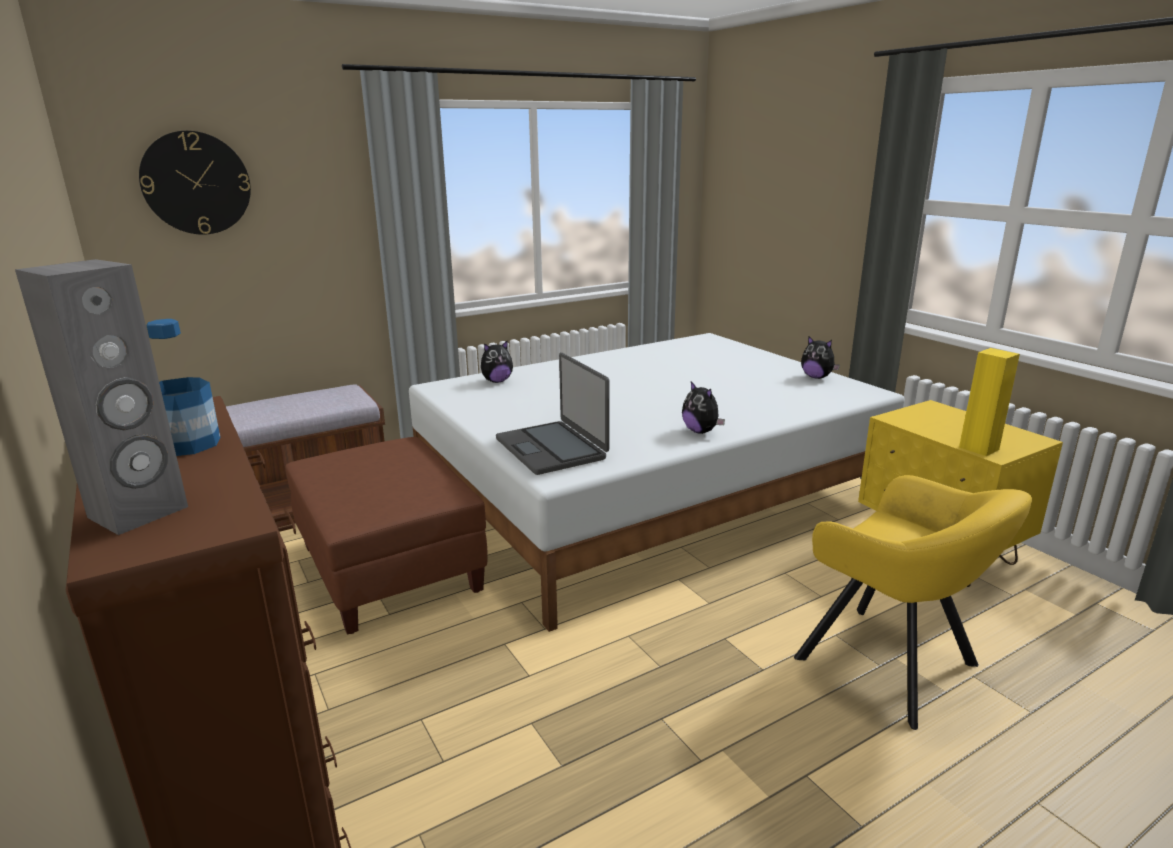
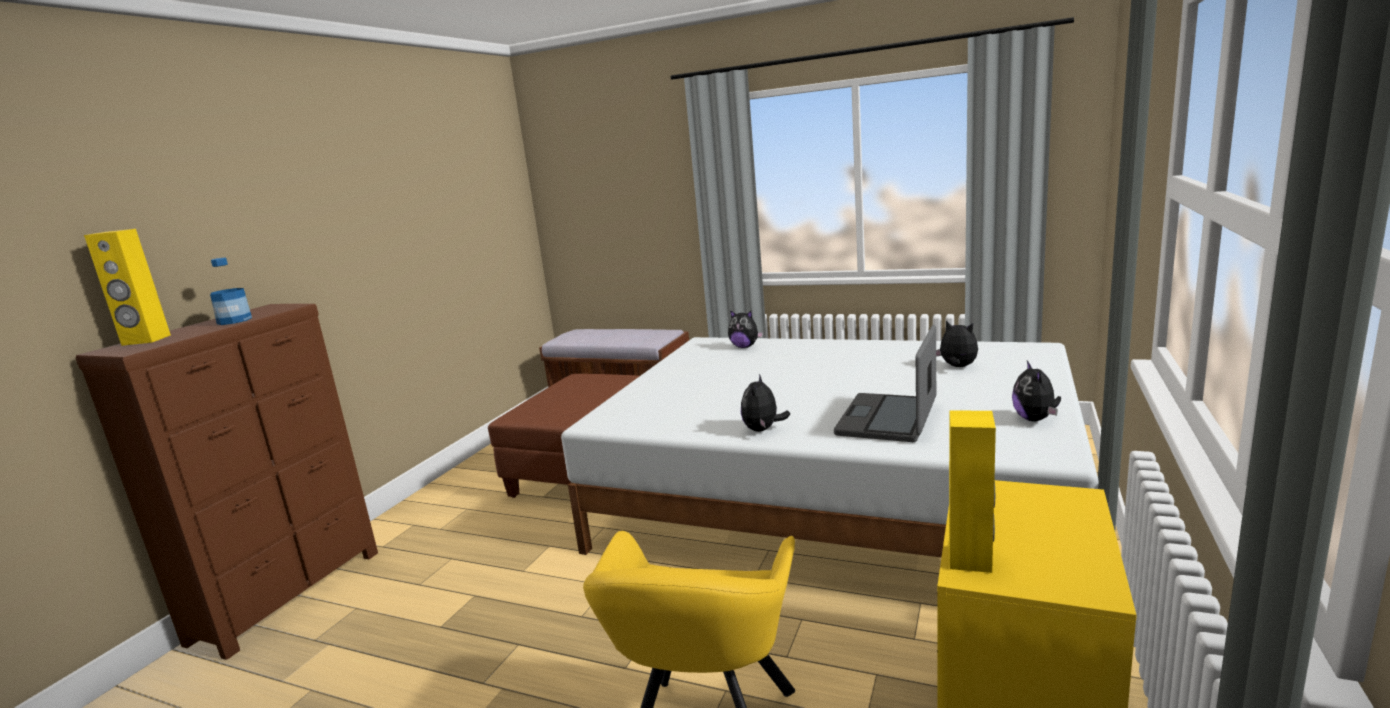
camera: 55 degrees right, 5 degrees down
(139, 512) = (146, 340): grey speaker -> yellow speaker
(196, 183) = (590, 172): wall clock -> none
(552, 448) = (642, 405): laptop -> laptop (888, 419)
(698, 359) = (957, 367): none -> plush toy

